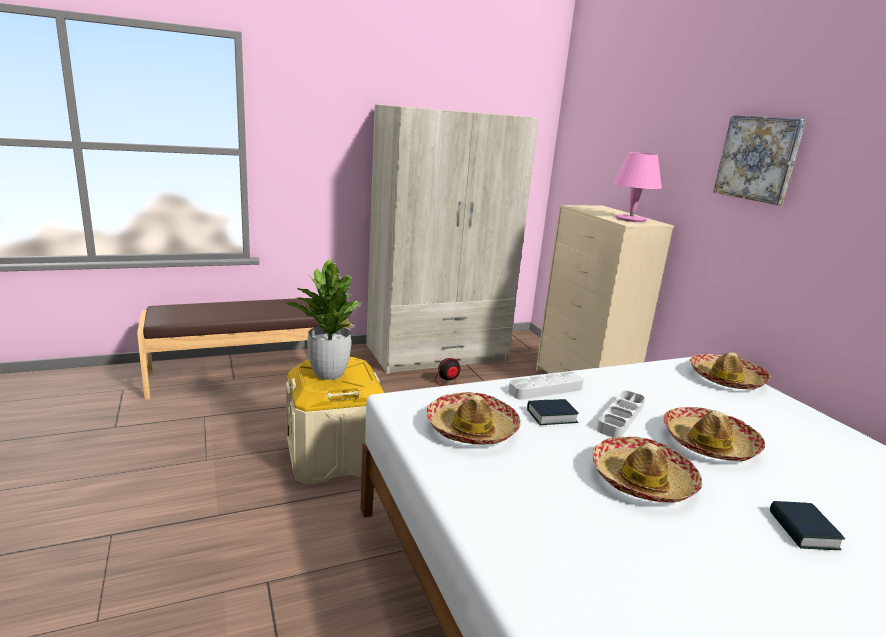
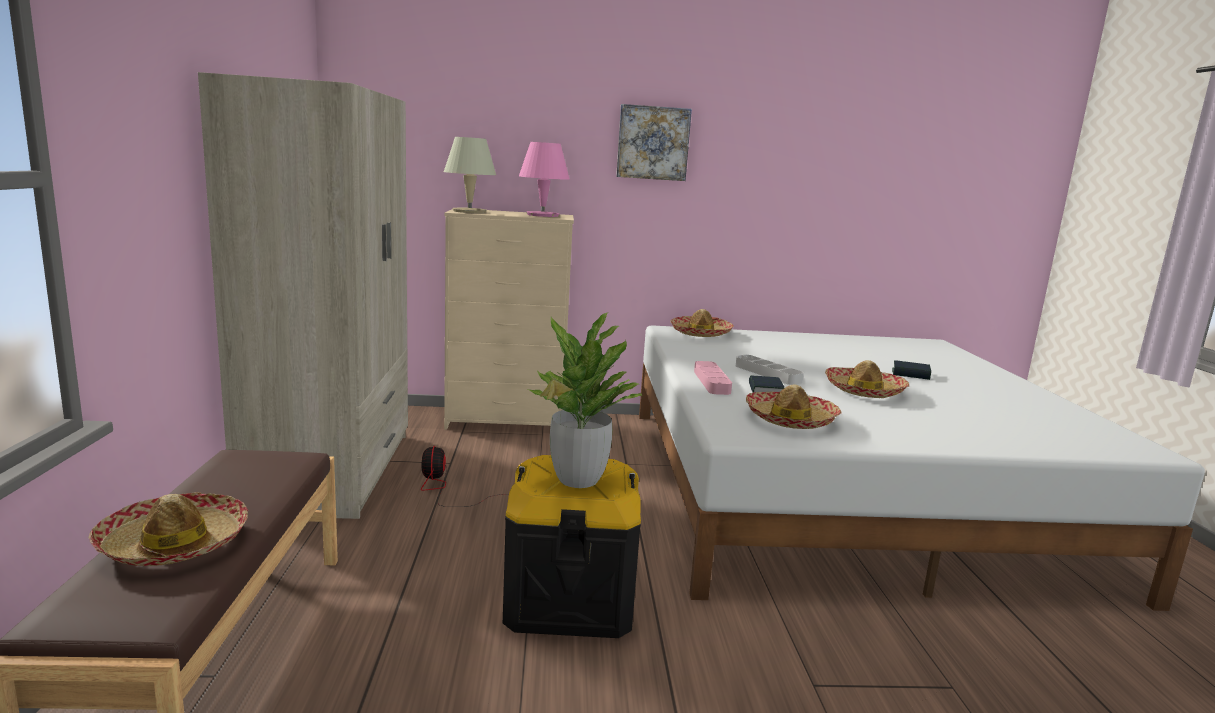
camera: 70 degrees left, 5 degrees down
(335, 456) = (569, 599): beige storage box -> black storage box
(545, 390) = (711, 382): grey tray -> pink tray
(585, 207) = (469, 211): none -> beige table lamp
(708, 443) = (807, 364): hat -> hat (173, 544)

